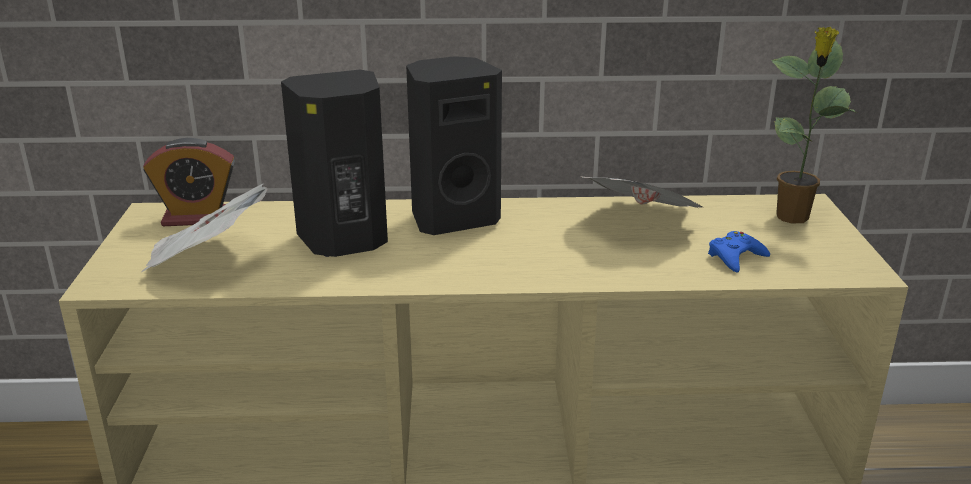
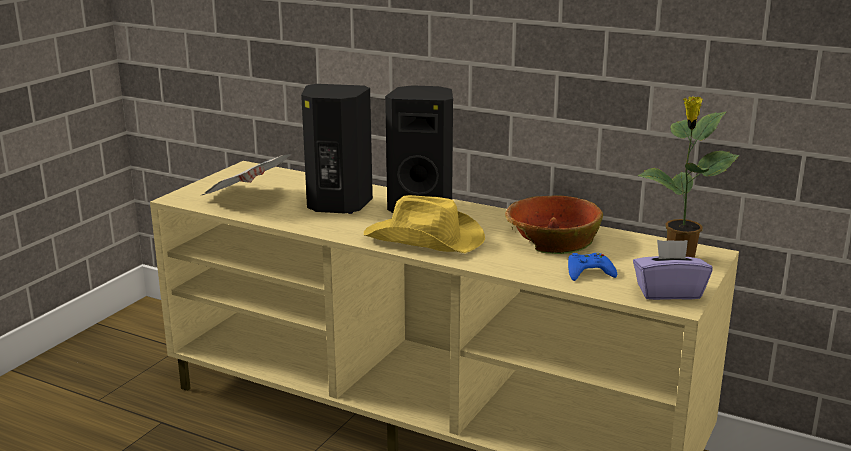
camera: 30 degrees right, 5 degrees down
(198, 218) = (269, 175): alarm clock -> none
(512, 261) = (425, 239): none -> yellow hat
(643, 223) = (552, 238): newspaper -> bowl
(838, 260) = (668, 292): none -> purple tissue box

